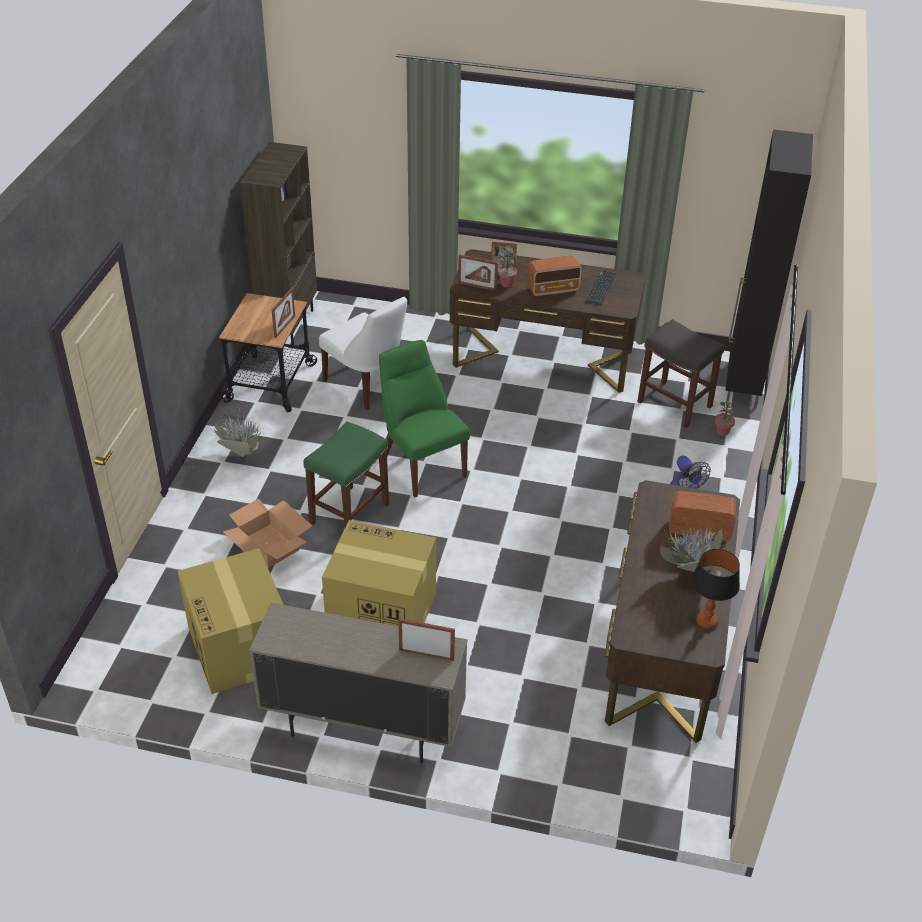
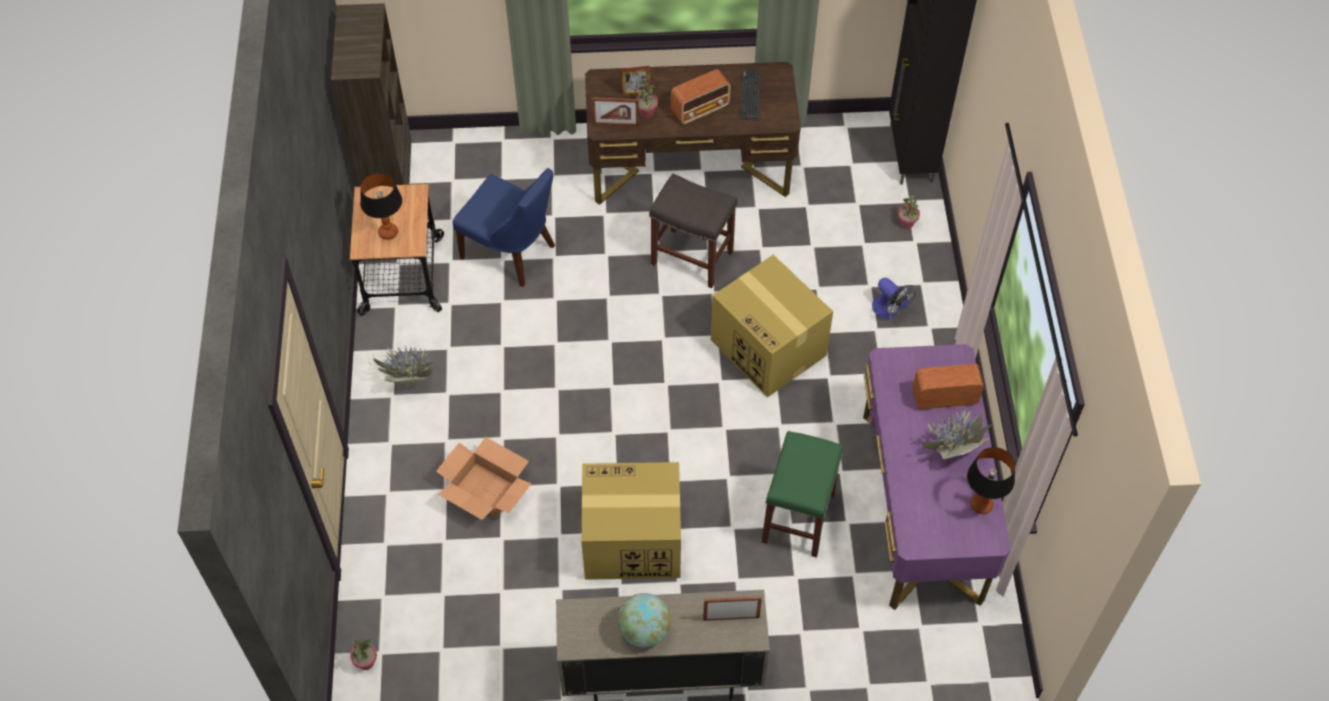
camera: 15 degrees left, 15 degrees up
(104, 650) = (366, 662): none -> potted plant
(240, 648) = (505, 621): cardboard box -> cardboard box (769, 348)
(259, 326) = (388, 232): none -> table lamp
(284, 326) = (417, 226): picture frame -> none
(340, 645) = (644, 630): none -> globe
(349, 513) = (554, 427): green stool -> green stool (798, 516)
(367, 386) = (511, 253): white chair -> blue chair
(421, 464) = (607, 344): green chair -> none
(663, 647) = (921, 506): brown desk -> purple desk
(673, 404) = (846, 198): grey stool -> grey stool (691, 258)

